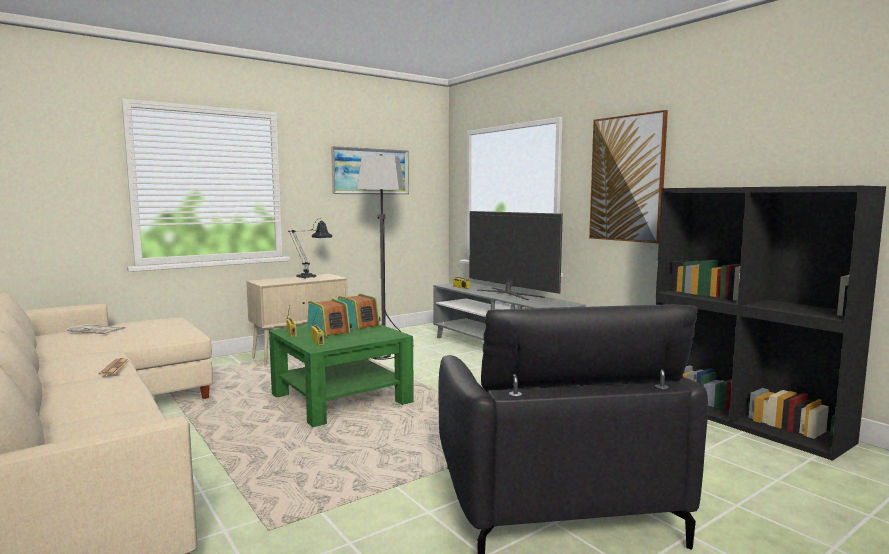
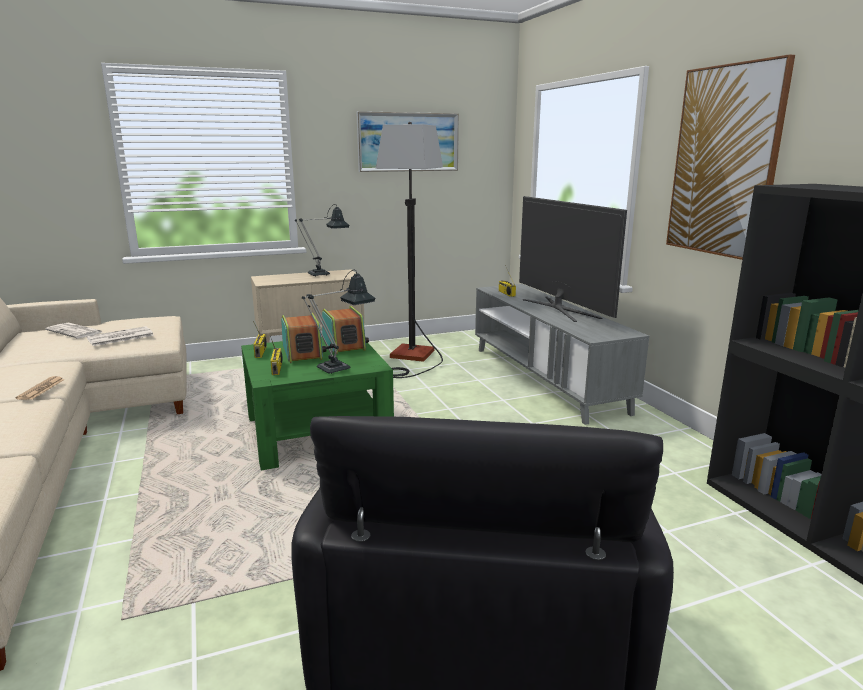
camera: 15 degrees right, 10 degrees up
(148, 331) = (119, 337): none -> newspaper
(369, 337) = (340, 367): none -> table lamp

